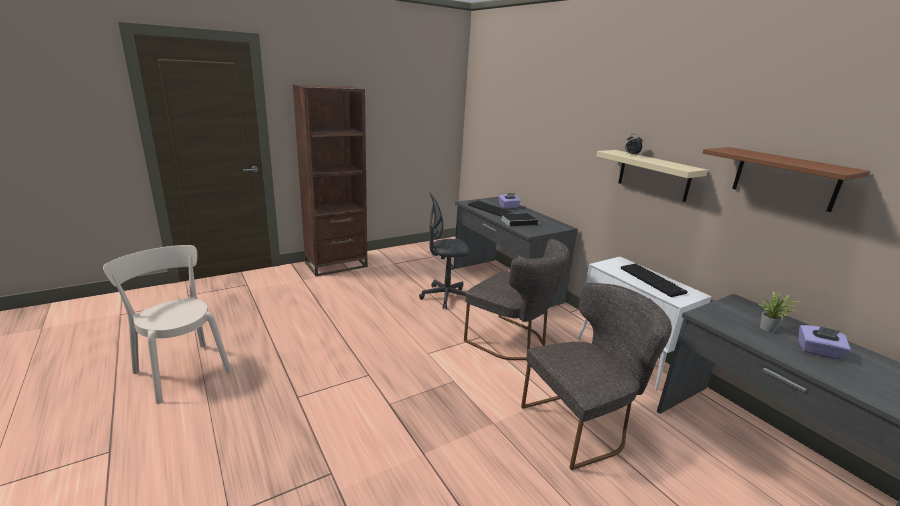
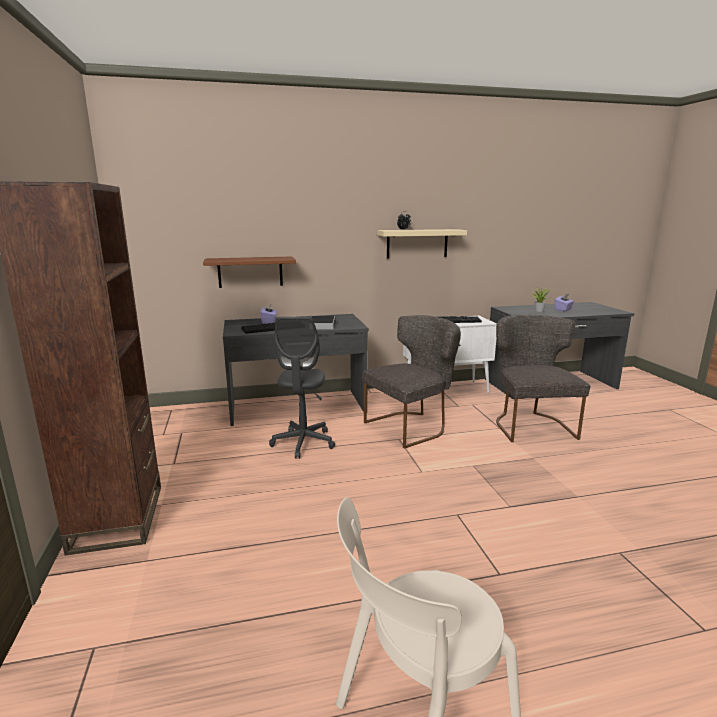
camera: 70 degrees left, 5 degrees down
(785, 178) = (502, 224): brown shelf -> brown shelf (250, 272)

